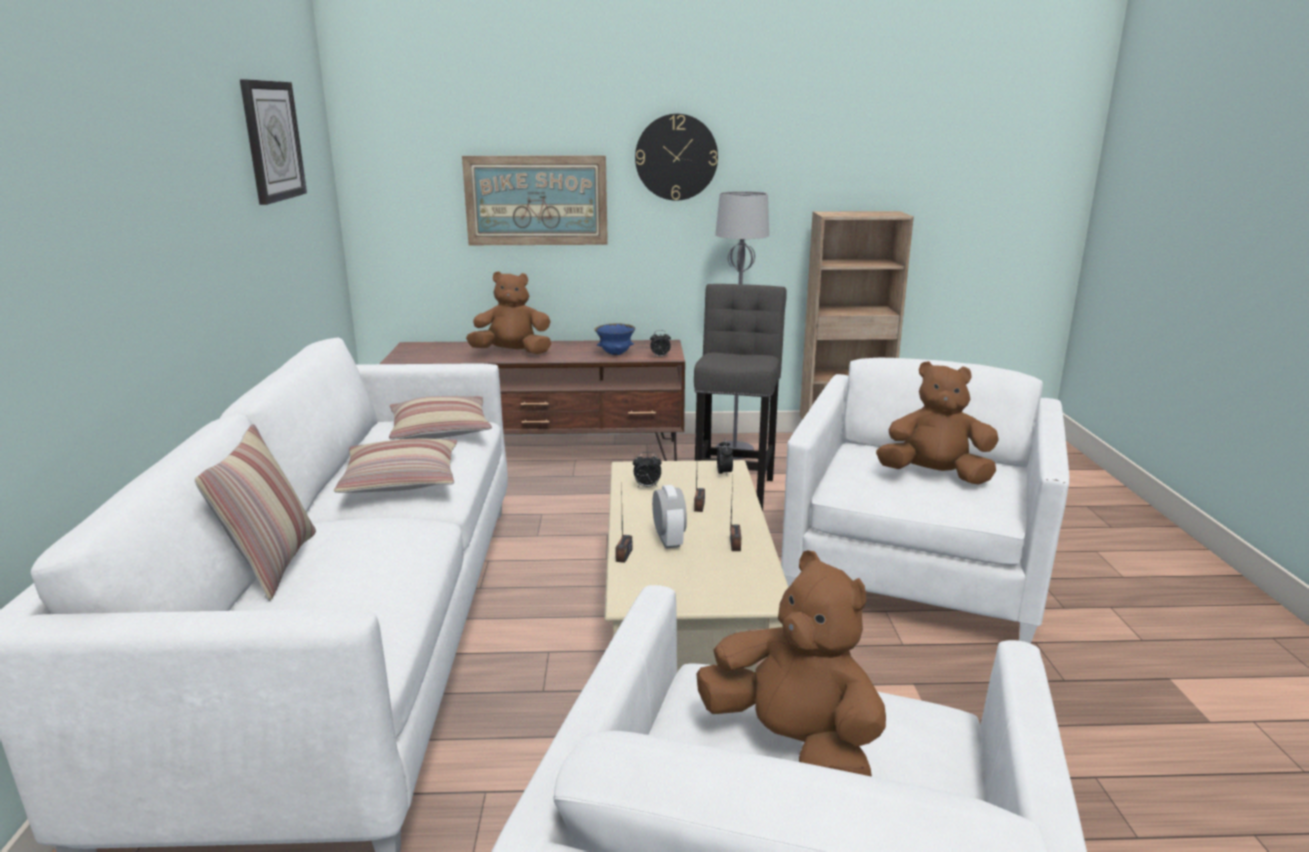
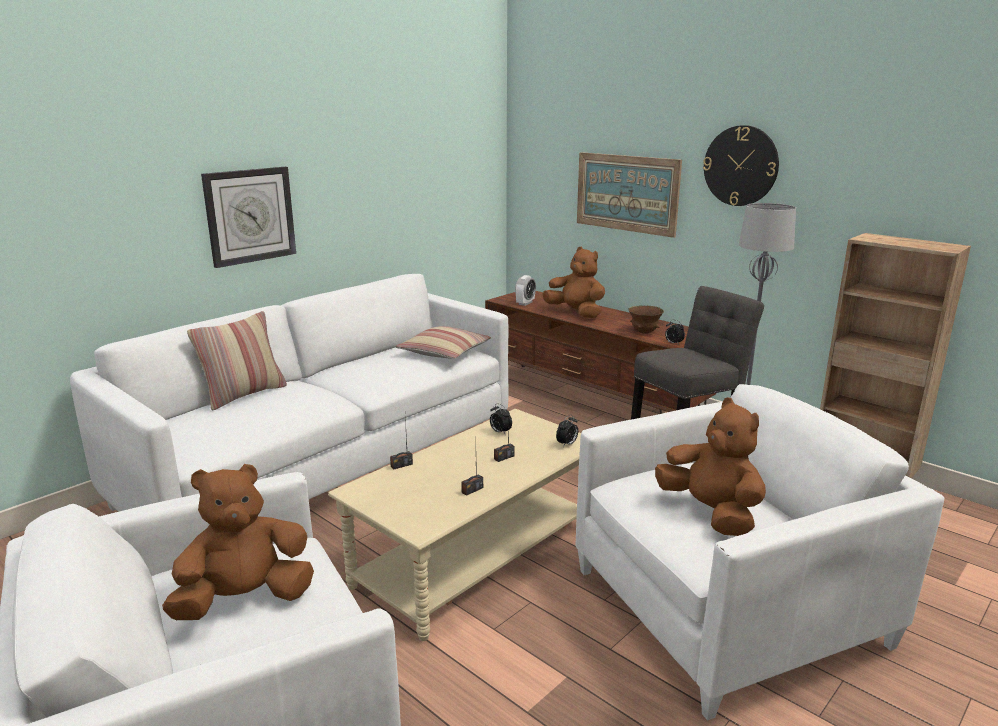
camera: 45 degrees right, 0 degrees up
(272, 141) = (422, 137): wall clock -> wall clock (250, 215)
(401, 480) = (370, 374): pillow -> none
(615, 354) = (644, 332): blue bowl -> brown bowl
(668, 540) = (441, 469): alarm clock -> alarm clock (525, 303)
(793, 745) = (245, 600): brown plush toy -> brown plush toy turned 120 degrees counterclockwise

